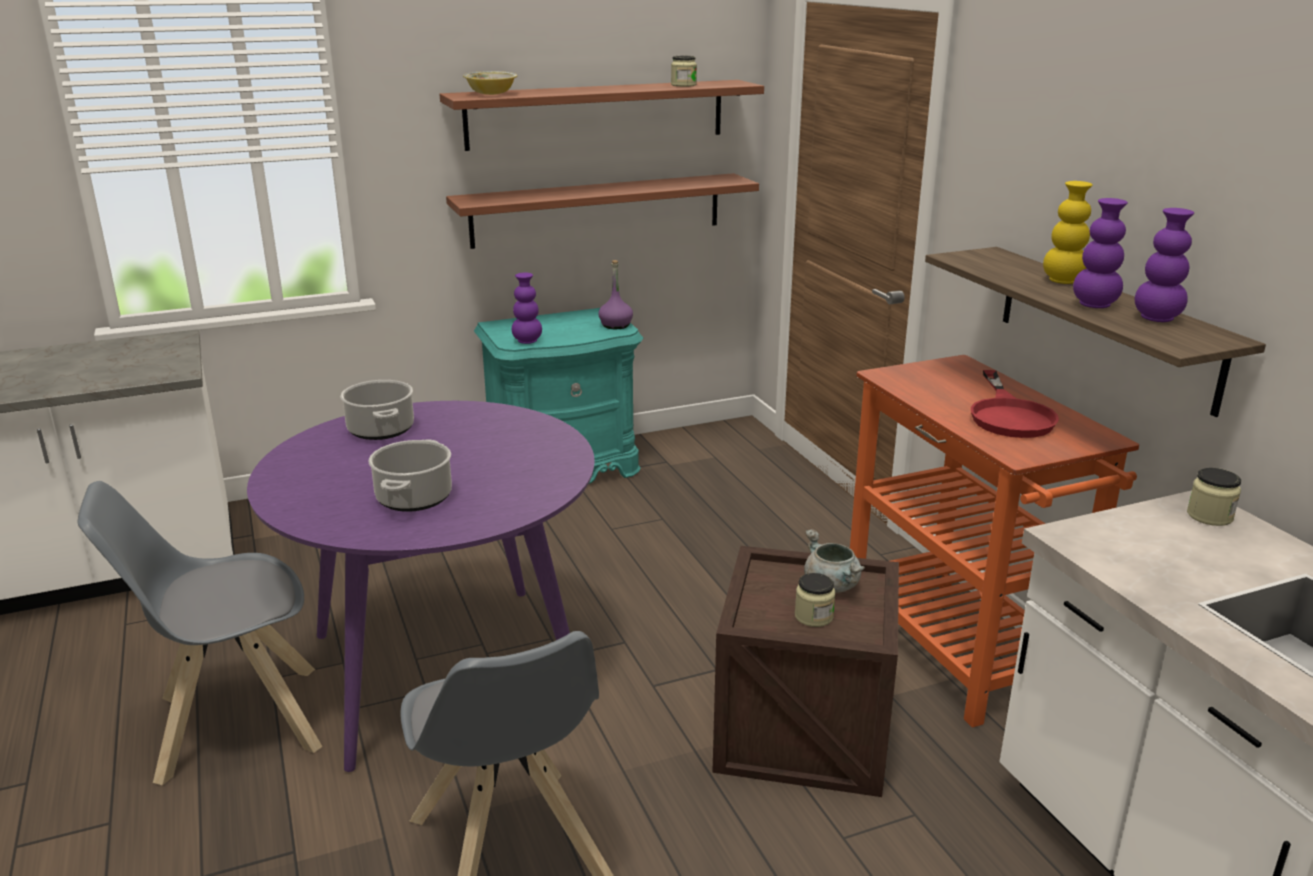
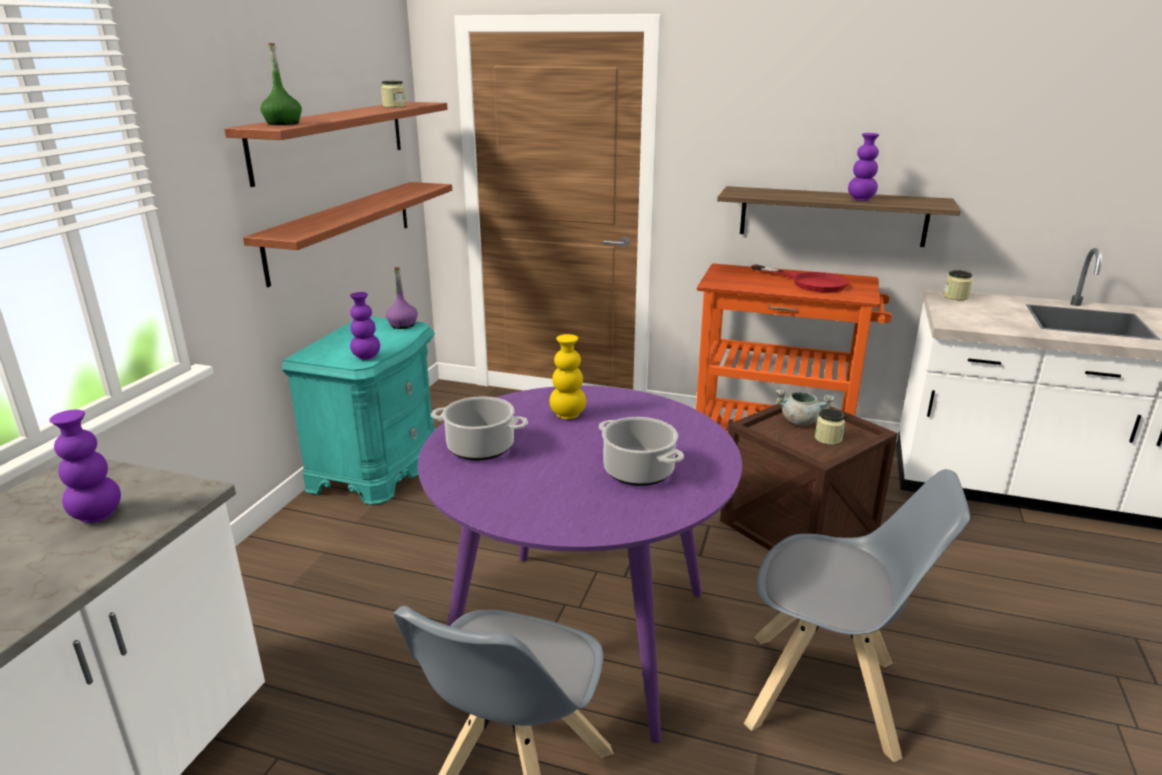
camera: 50 degrees left, 0 degrees up
(491, 94) = (283, 123): bowl -> green bottle
(1063, 281) = (812, 193): yellow vase -> yellow vase (567, 415)
(1156, 318) = (896, 199): purple vase -> purple vase (97, 515)

